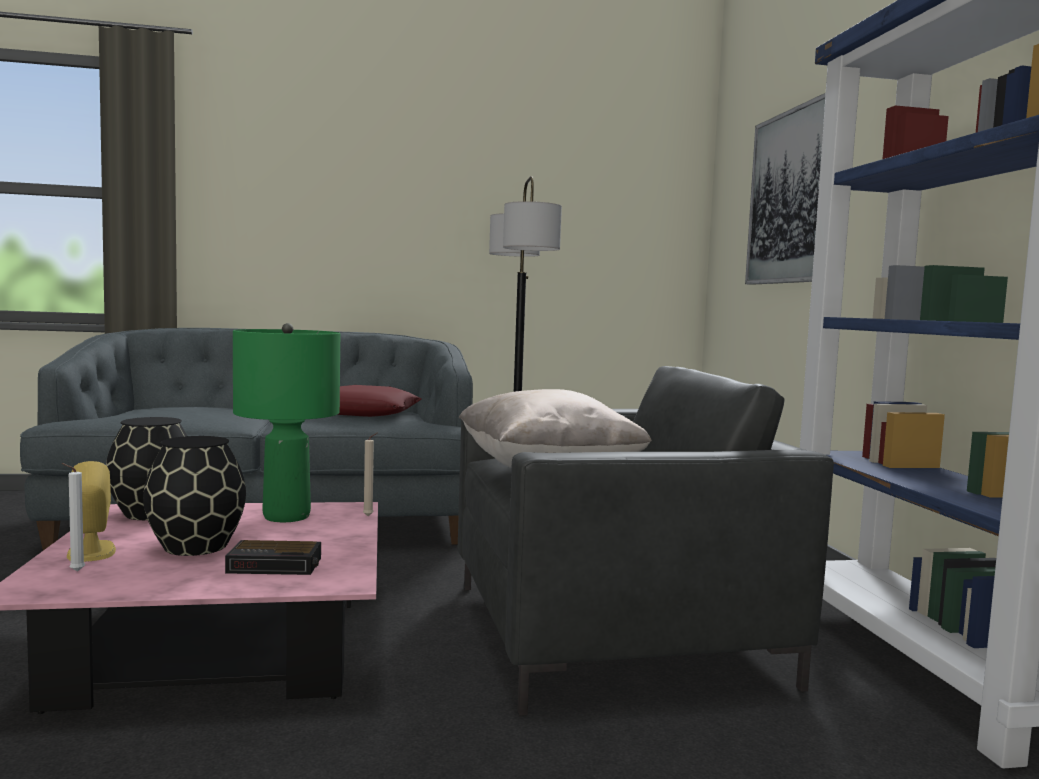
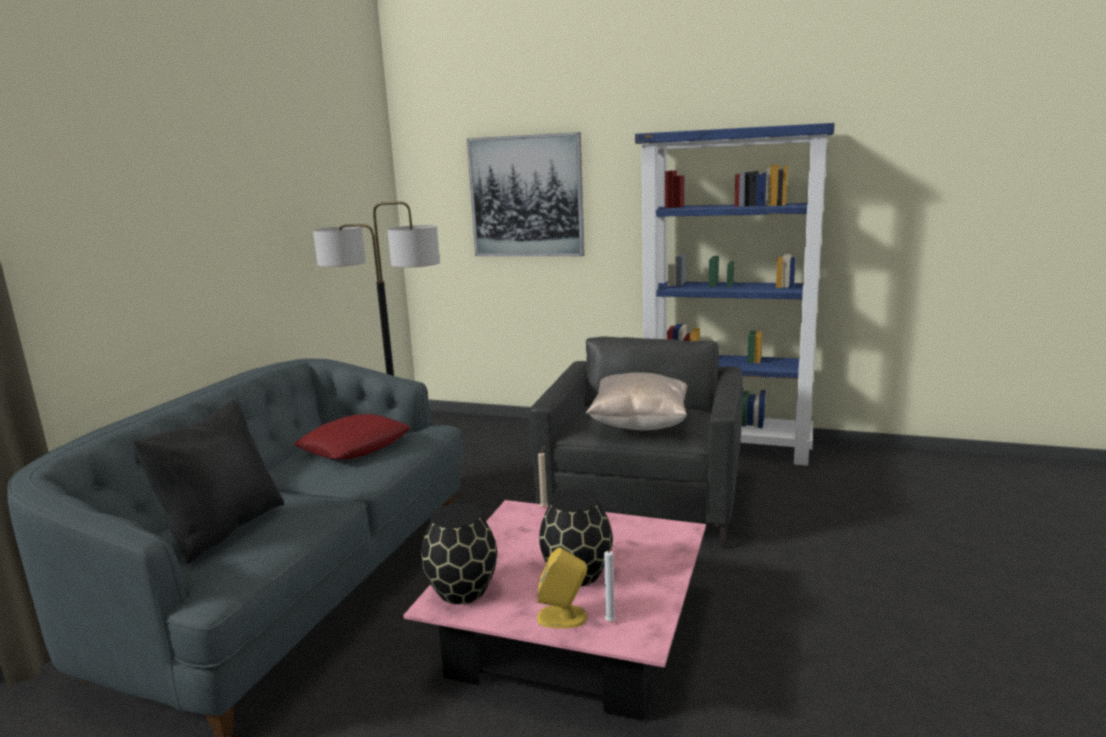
camera: 60 degrees left, 10 degrees up
(168, 410) = (222, 529): none -> black pillow
(277, 565) = (639, 547): alarm clock -> none
(287, 516) = (520, 535): green table lamp -> none

